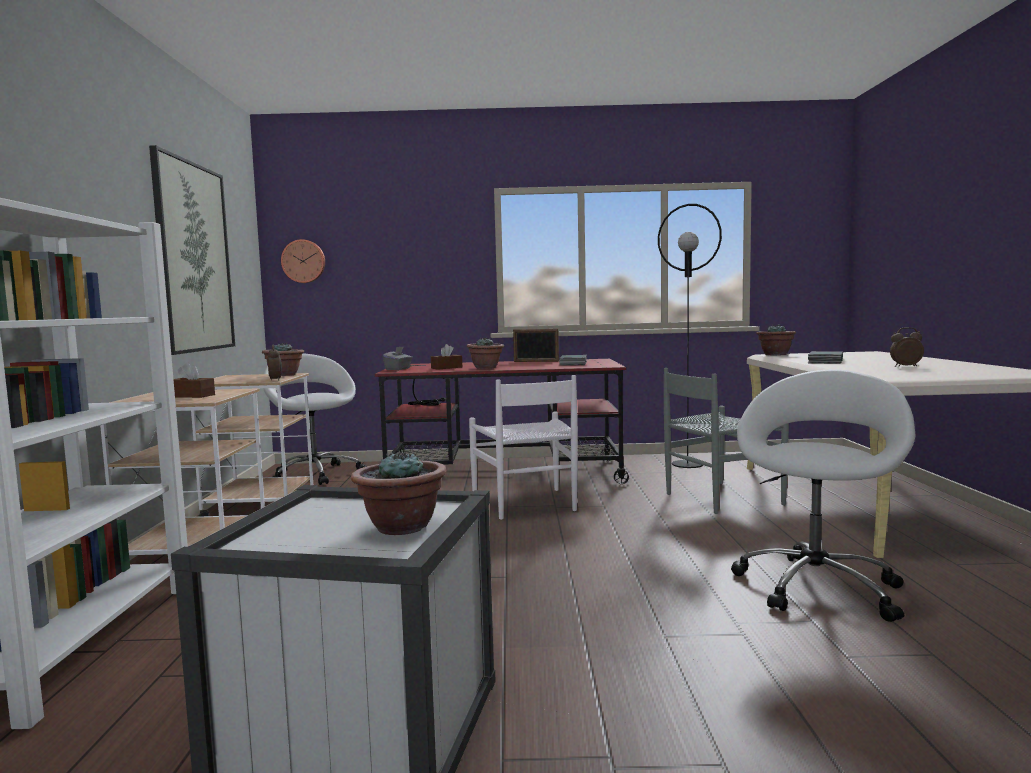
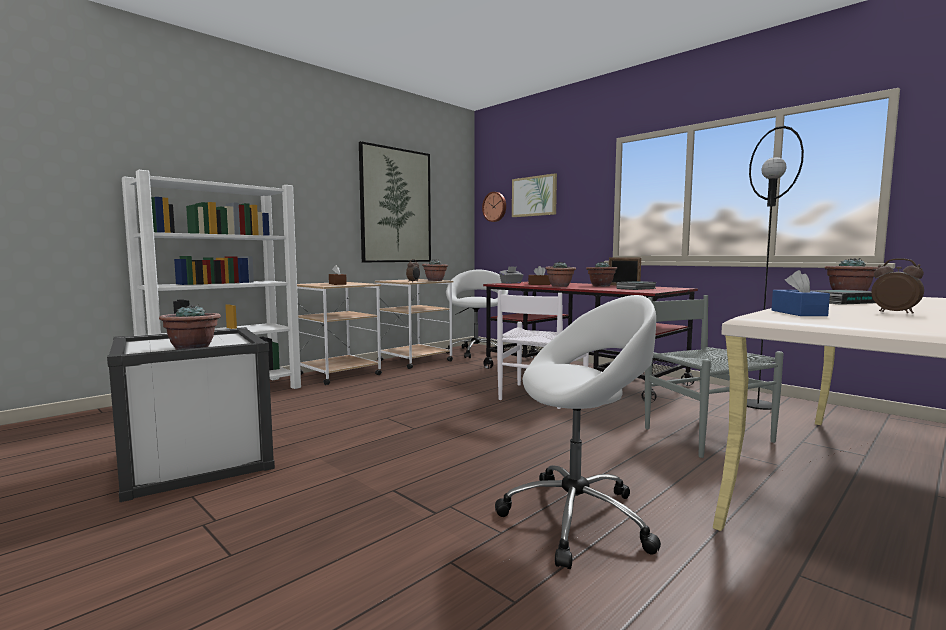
camera: 45 degrees right, 0 degrees up
(374, 250) = (534, 196): none -> picture
(520, 364) = (600, 286): none -> potted plant
(720, 498) = (703, 435): grey chair -> grey chair turned 45 degrees clockwise
(883, 373) = (798, 313): none -> blue tissue box

